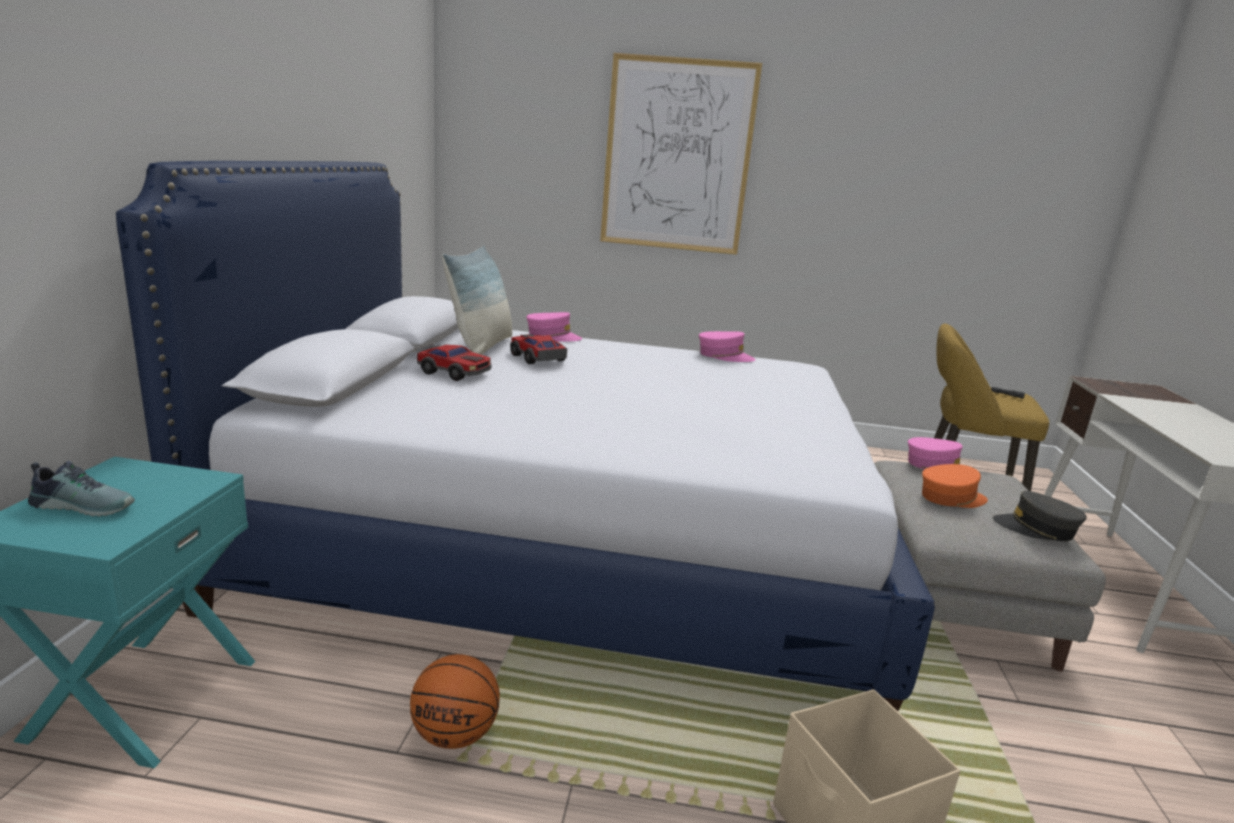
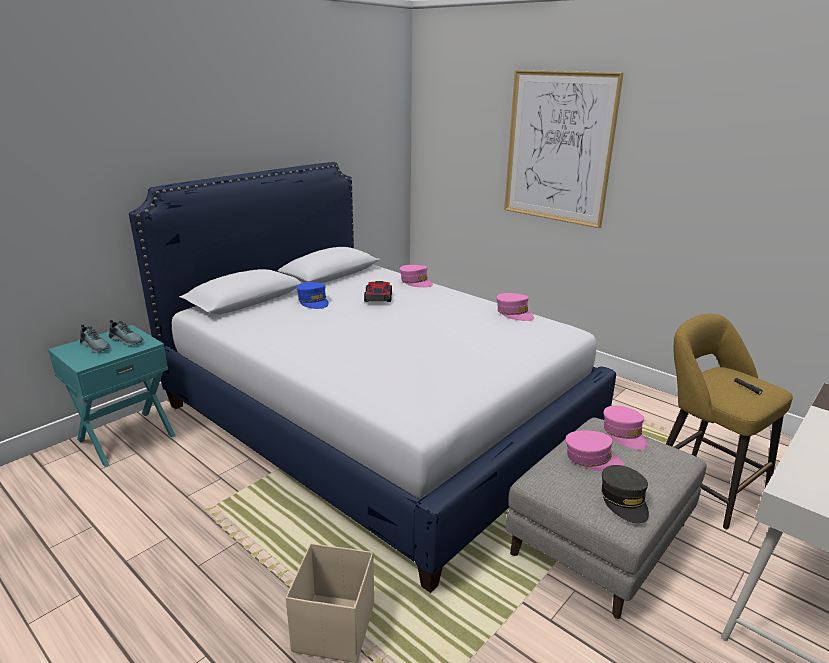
camera: 35 degrees right, 5 degrees up
(149, 482) = (127, 340): none -> shoe
(453, 372) = (313, 301): toy car -> blue cap
(455, 735) = (215, 499): basketball -> none
(481, 347) = (357, 285): pillow -> none
(951, 498) = (592, 458): orange cap -> pink cap
(1036, 529) = (624, 501): grey cap -> grey cap turned 150 degrees counterclockwise

